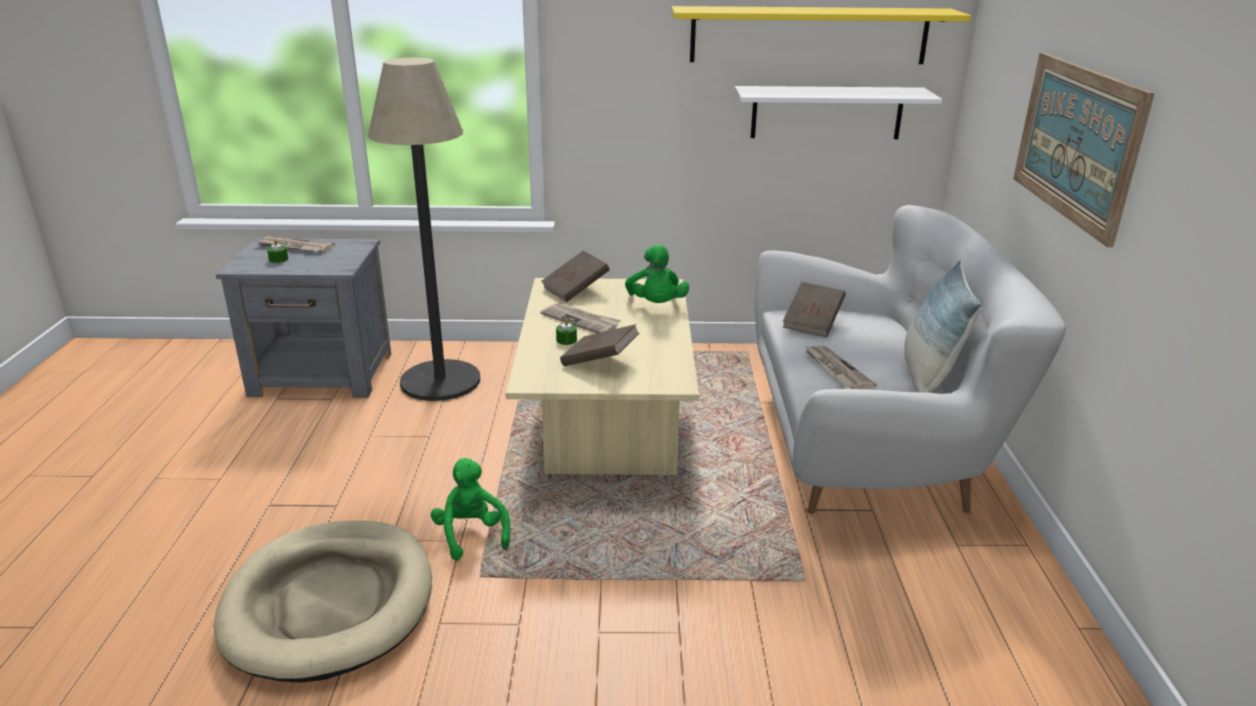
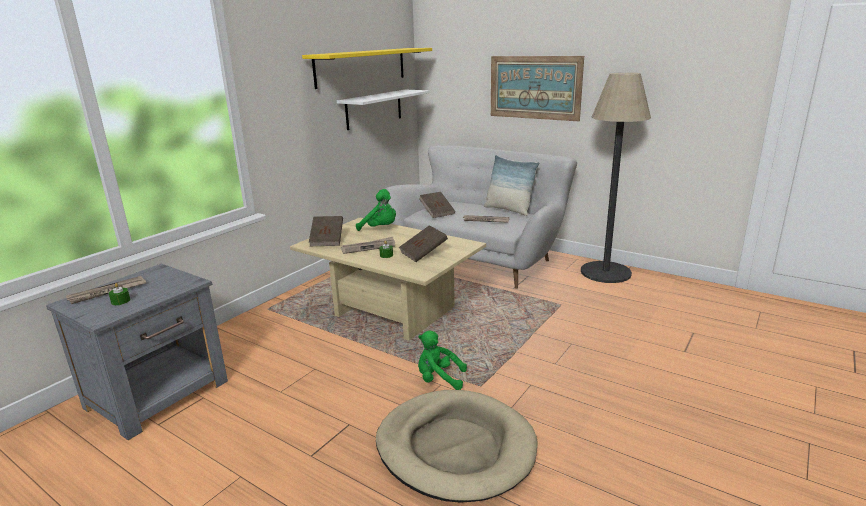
camera: 55 degrees left, 5 degrees down
(440, 381) = (252, 348): floor lamp -> floor lamp (605, 272)

